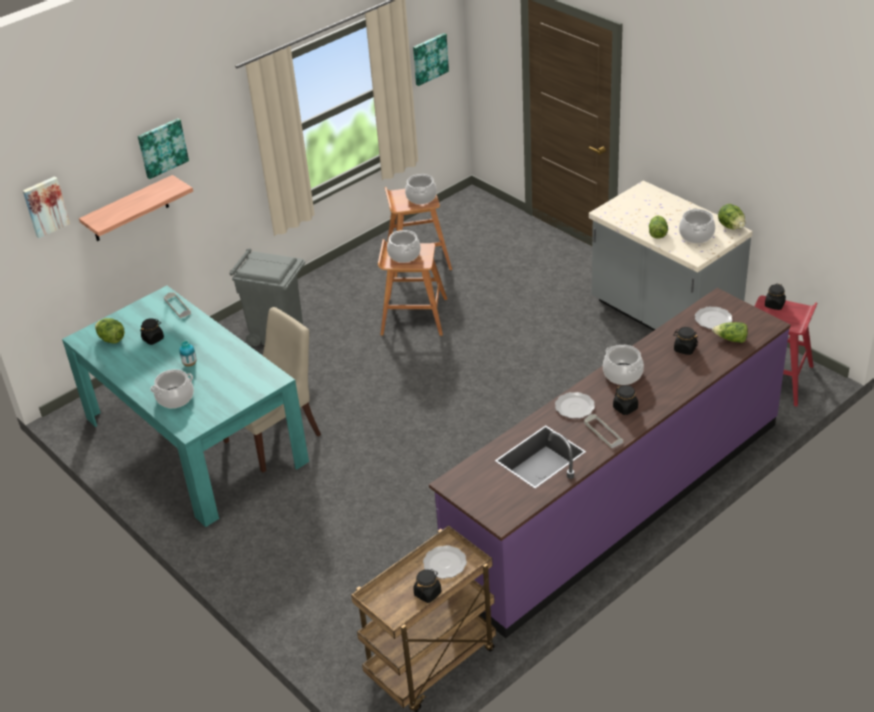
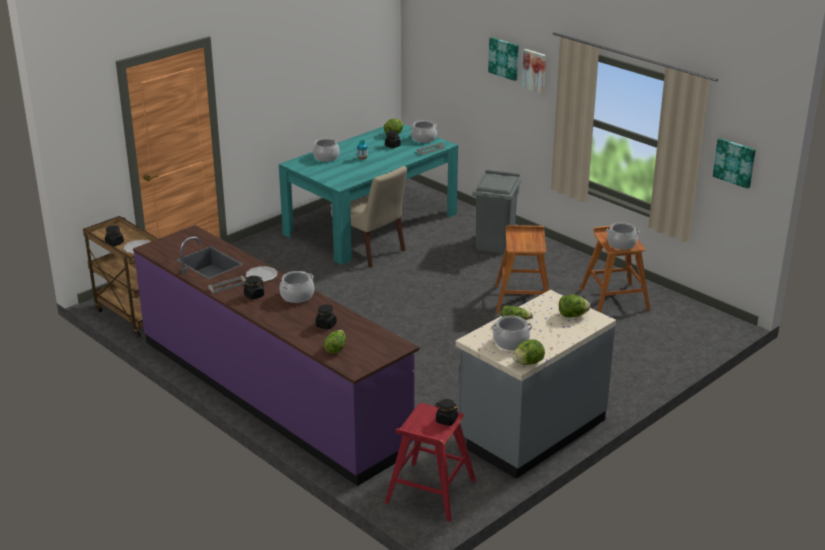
camera: 85 degrees right, 10 degrees down
(45, 206) = (432, 40): picture -> picture (535, 71)
(129, 209) = (475, 84): shelf -> none
(404, 255) = (525, 239): cooking pot -> cooking pot (423, 139)
(640, 202) = (572, 315): none -> lettuce
(712, 319) = (367, 341): plate -> none

